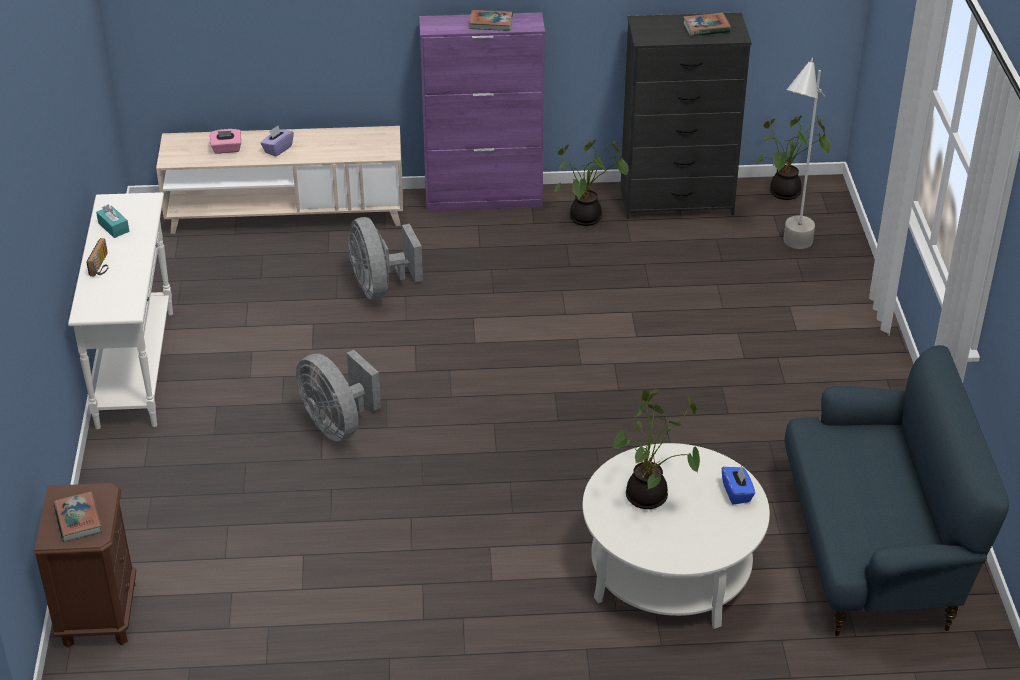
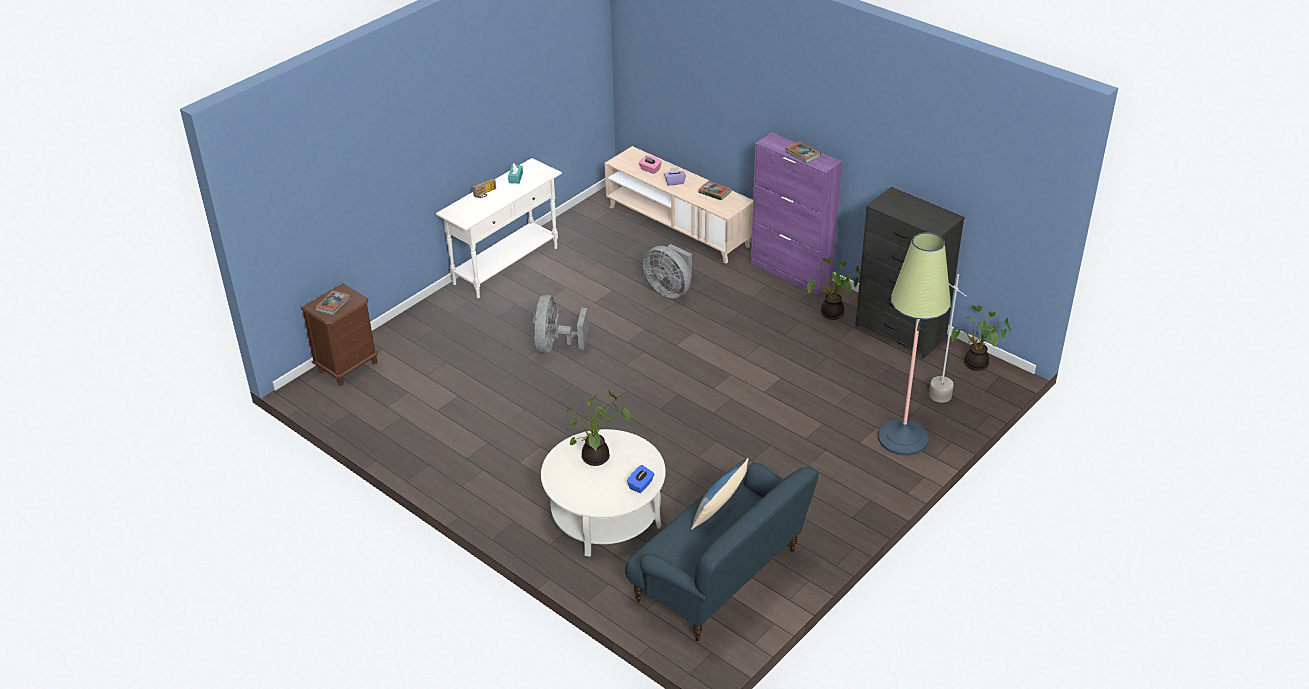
camera: 45 degrees right, 0 degrees up
(380, 287) = (670, 290): grey fan -> grey fan turned 75 degrees counterclockwise
(706, 28) = (926, 215): book -> book (714, 192)
(827, 301) = (903, 438): none -> floor lamp
(840, 462) = (720, 507): none -> pillow

